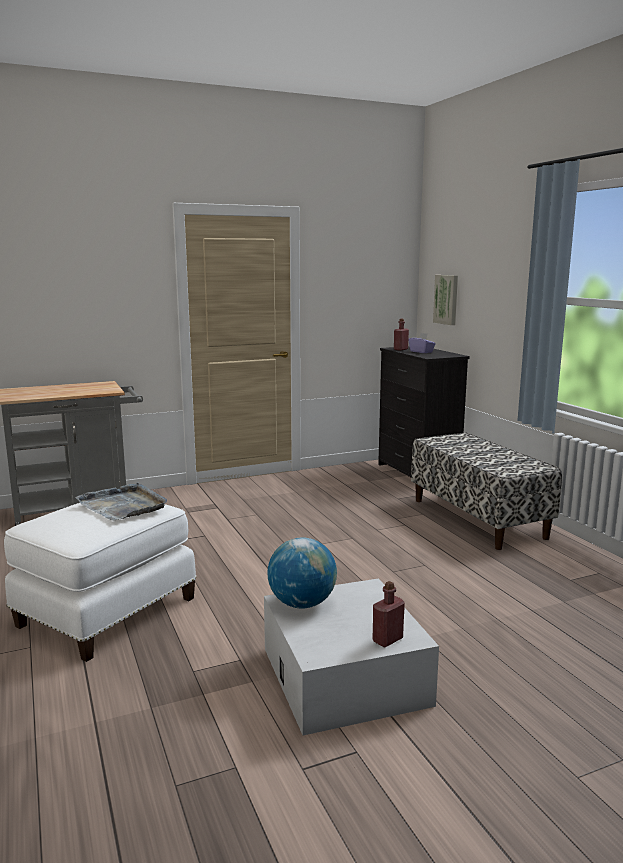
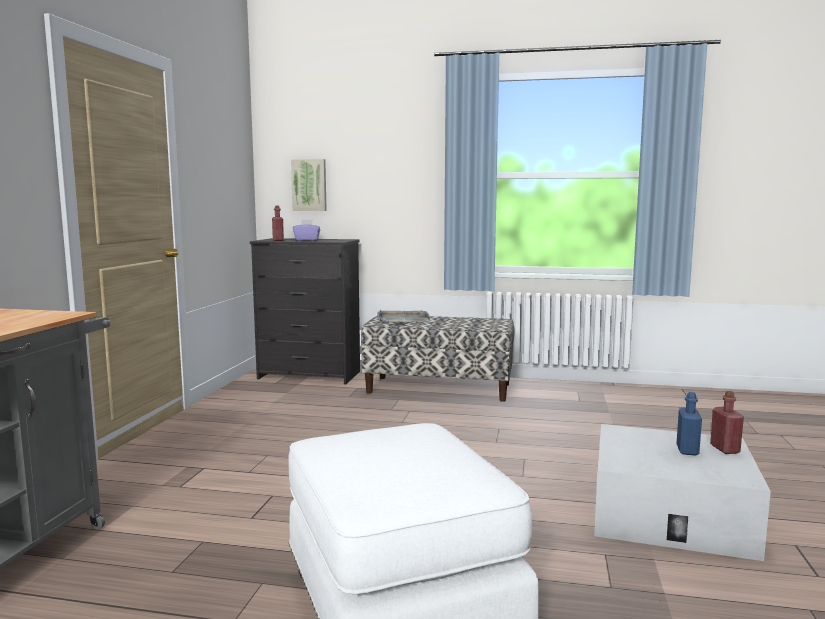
camera: 55 degrees left, 5 degrees down
(123, 505) = (394, 437): grey tray -> grey tray (402, 319)
(302, 603) = (630, 460): globe -> none
(358, 623) = (687, 450): none -> blue bottle

